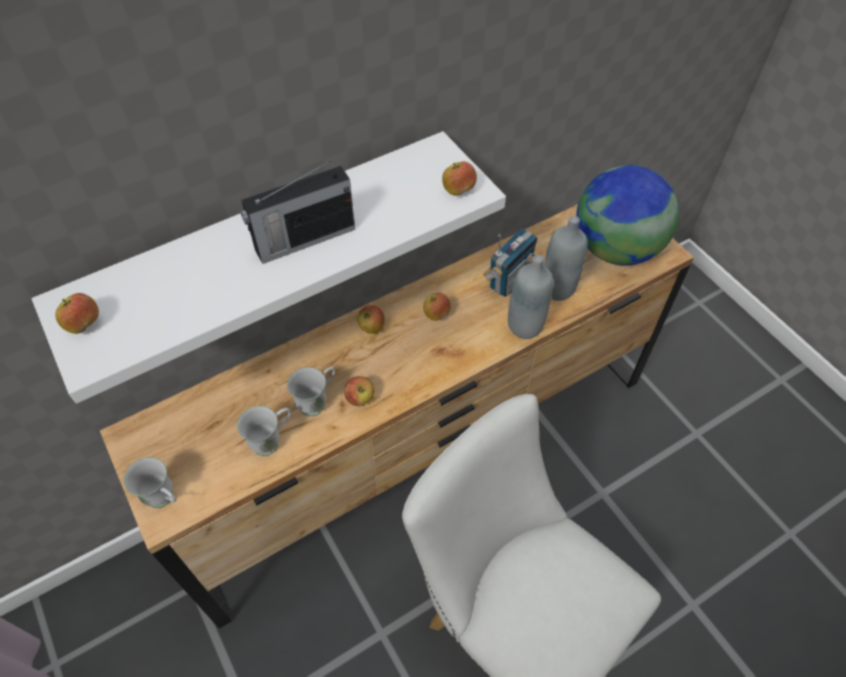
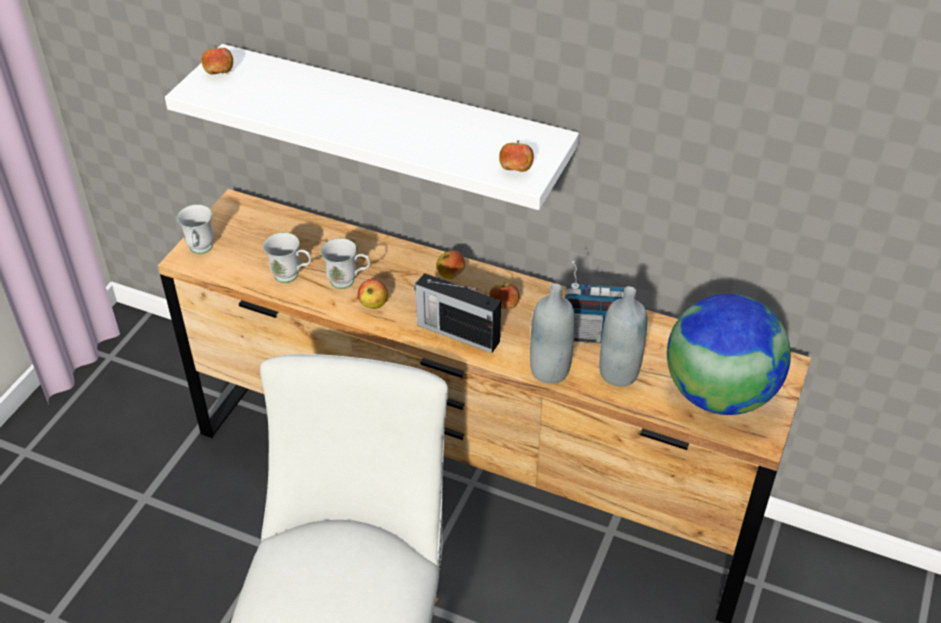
camera: 55 degrees right, 10 degrees down
(303, 240) = (381, 121): radio -> radio (456, 332)

